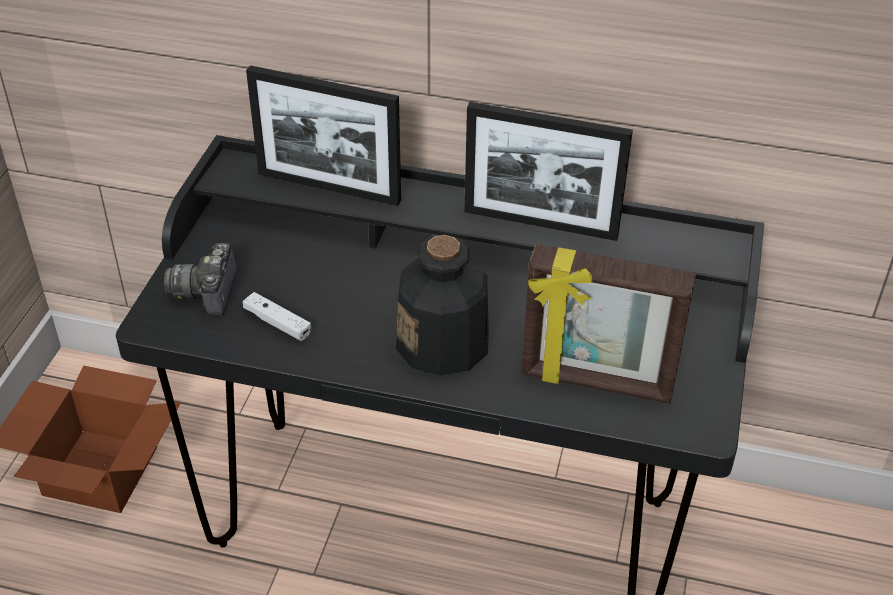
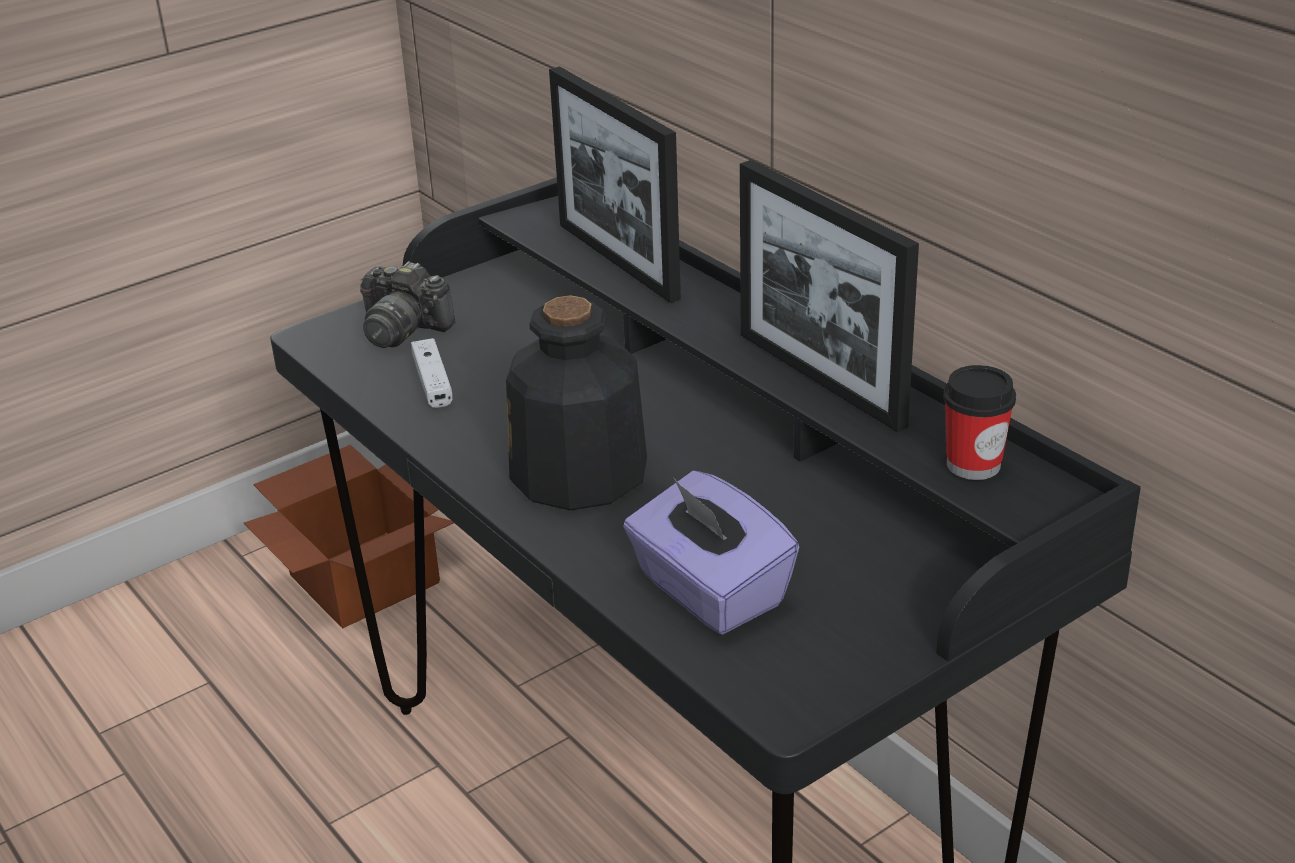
camera: 40 degrees right, 10 degrees down
(207, 292) = (403, 329): camera -> camera turned 105 degrees counterclockwise
(596, 383) = (709, 591): picture frame -> purple tissue box
(674, 244) = (973, 464): none -> cup

